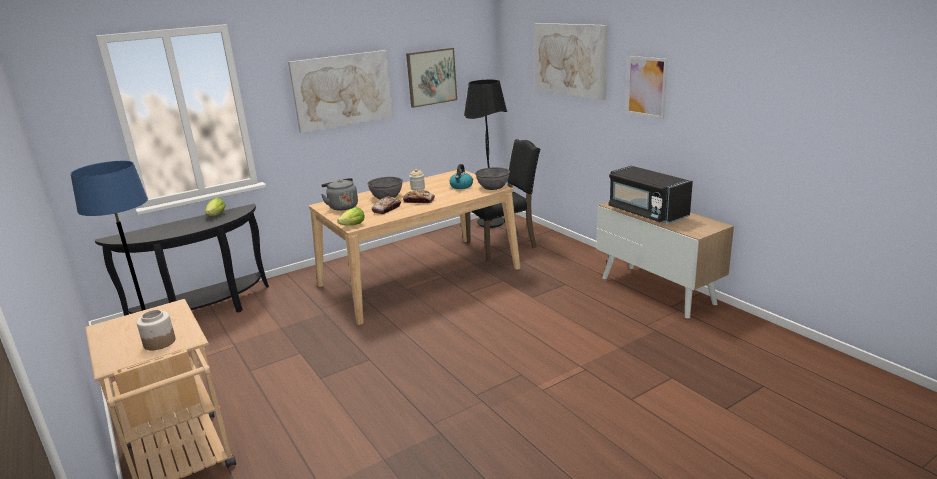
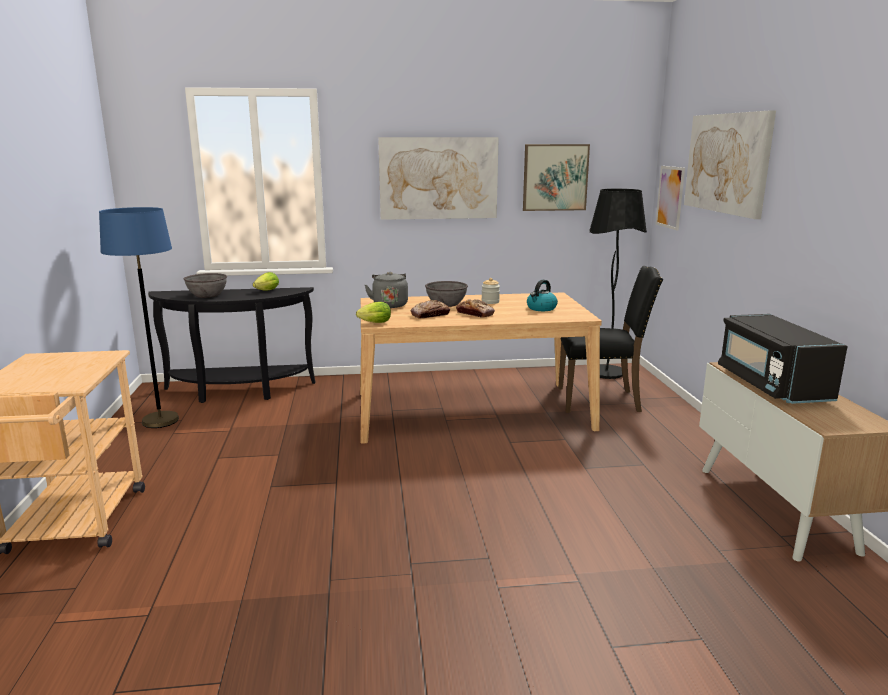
camera: 25 degrees right, 5 degrees down
(159, 342) = (48, 381): jar -> none
(493, 187) = (578, 315): grey bowl -> grey bowl (207, 295)
(646, 86) = (813, 199): picture -> picture (670, 197)

